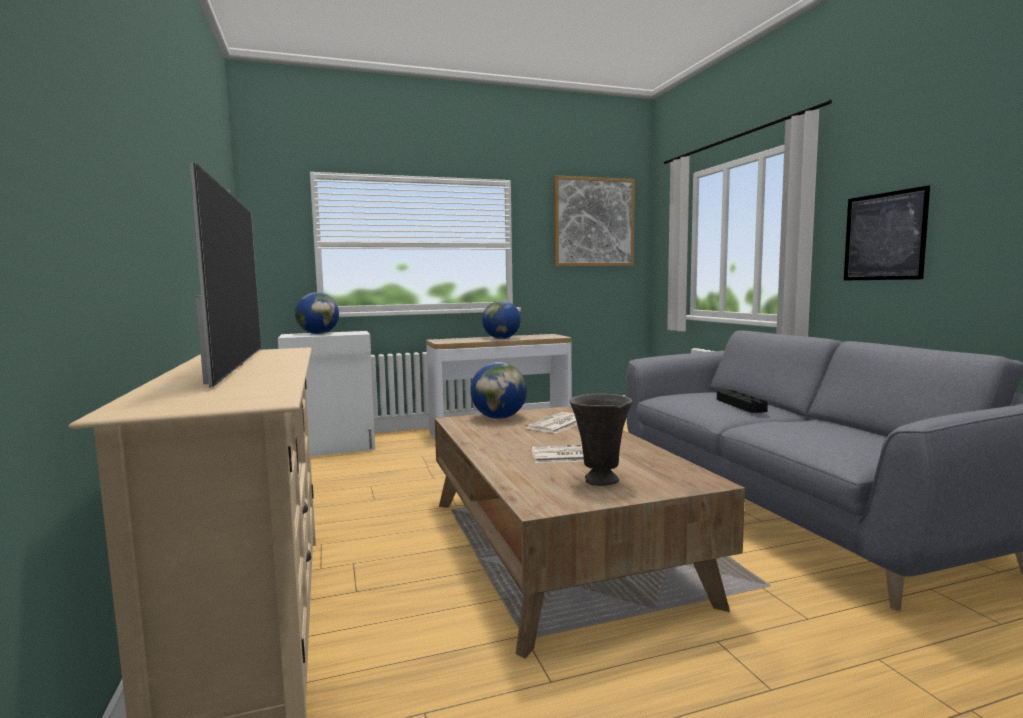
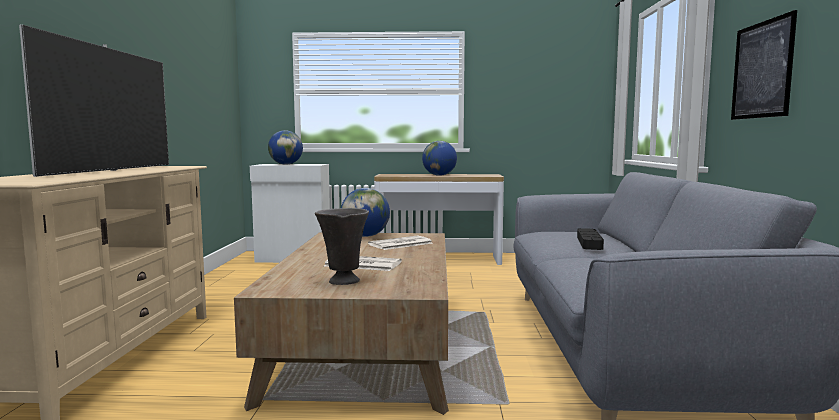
camera: 20 degrees right, 0 degrees up
(593, 222) = (548, 68): picture -> none

